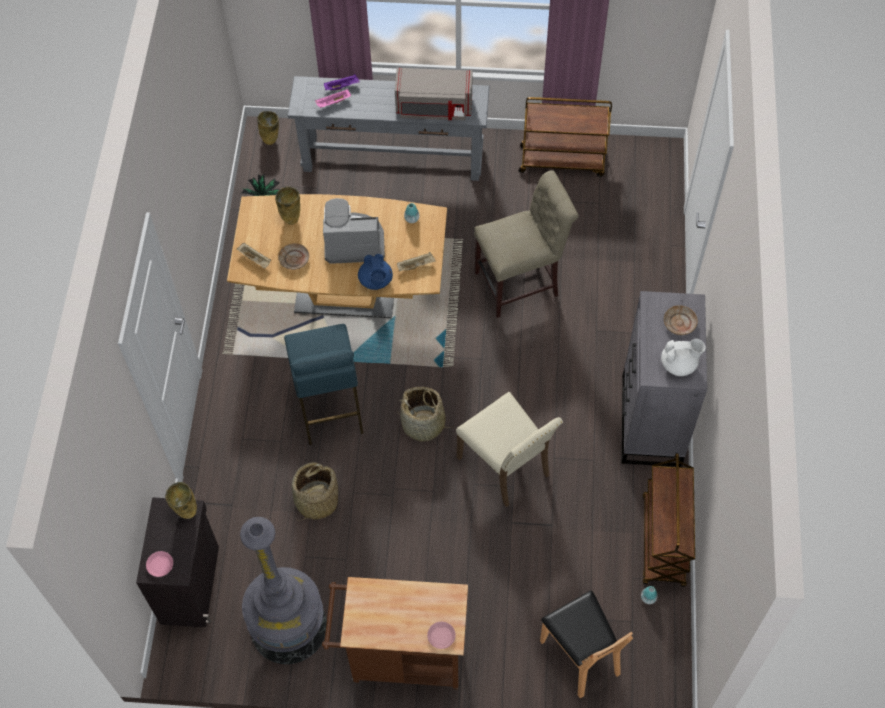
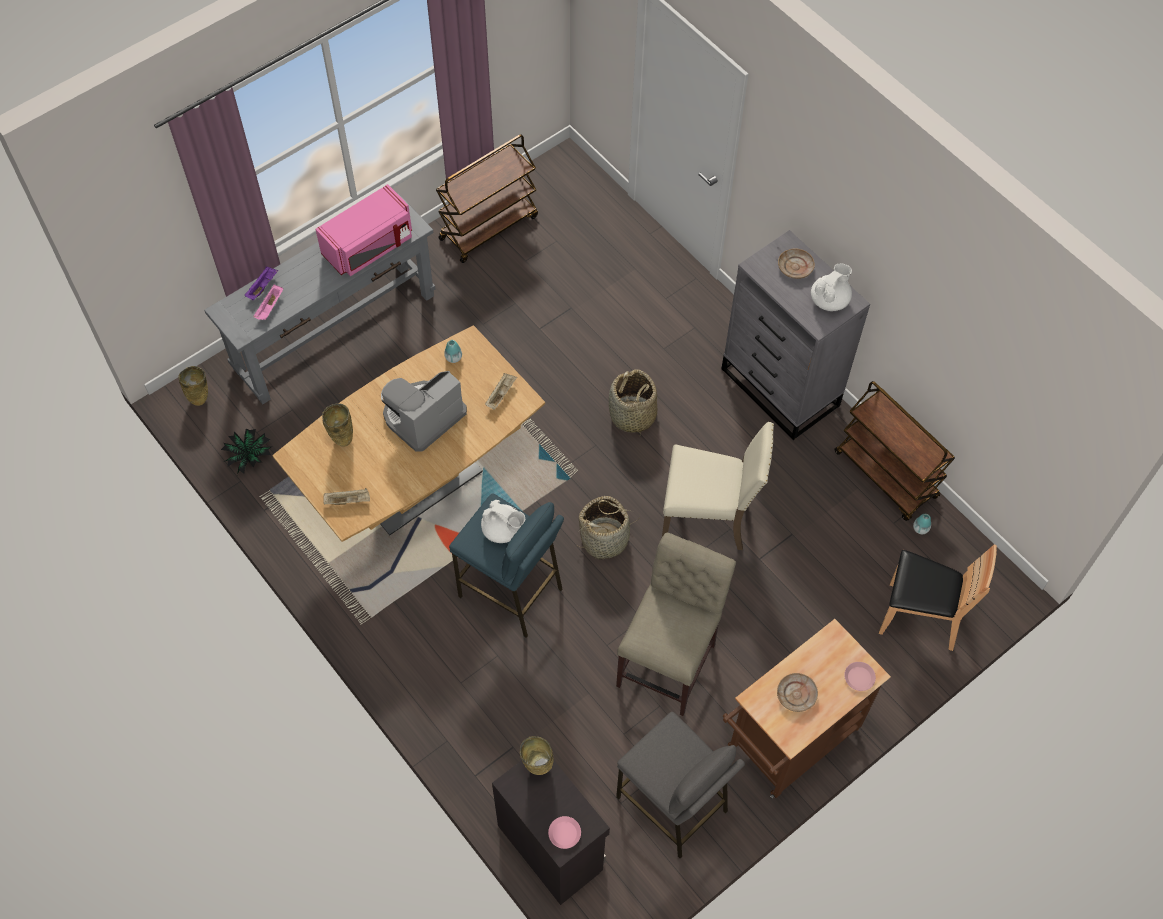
camera: 45 degrees left, 0 degrees up
(288, 626) = (672, 804): grey floor lamp -> grey stool
(294, 259) = (385, 473): beige plate -> beige plate (796, 695)
(316, 501) = (583, 679): basket -> basket (632, 415)
(325, 352) = (503, 530): none -> white teapot
(376, 281) = (480, 435): blue teapot -> none
(434, 108) = (369, 246): grey microwave -> pink microwave
(521, 283) = (562, 356): beige chair -> beige chair (669, 660)

